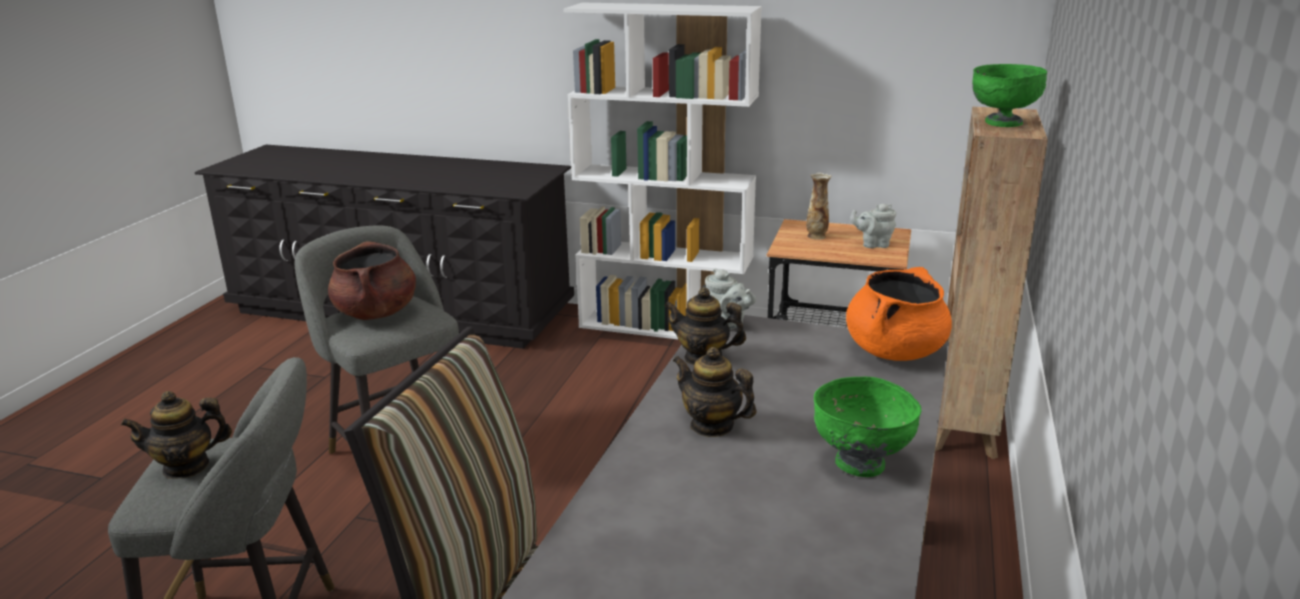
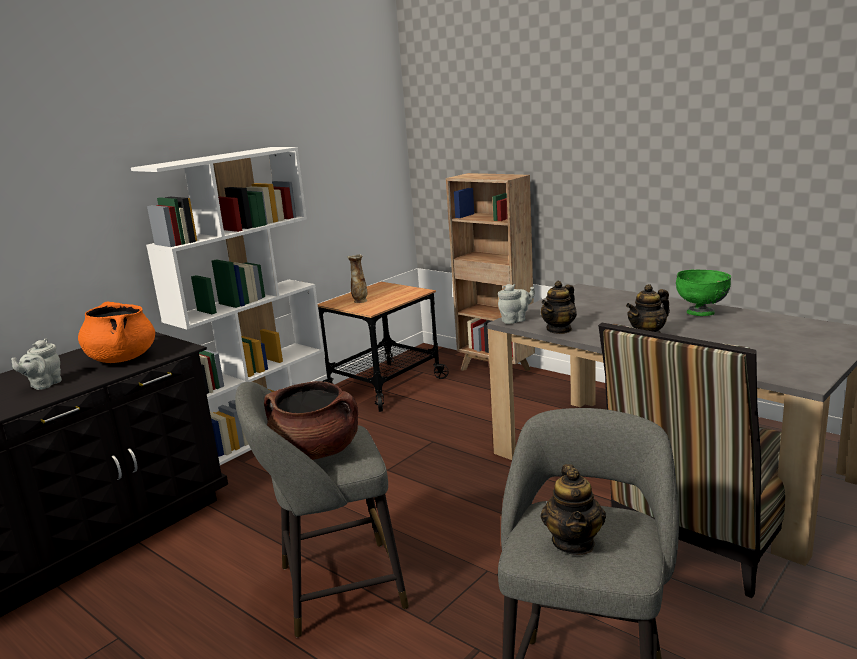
camera: 65 degrees left, 5 degrees down
(873, 244) = (393, 291): grey teapot -> grey teapot (44, 385)
(895, 351) = (582, 293): orange cooking pot -> orange cooking pot (122, 358)
(1002, 123) = (490, 176): green bowl -> none

